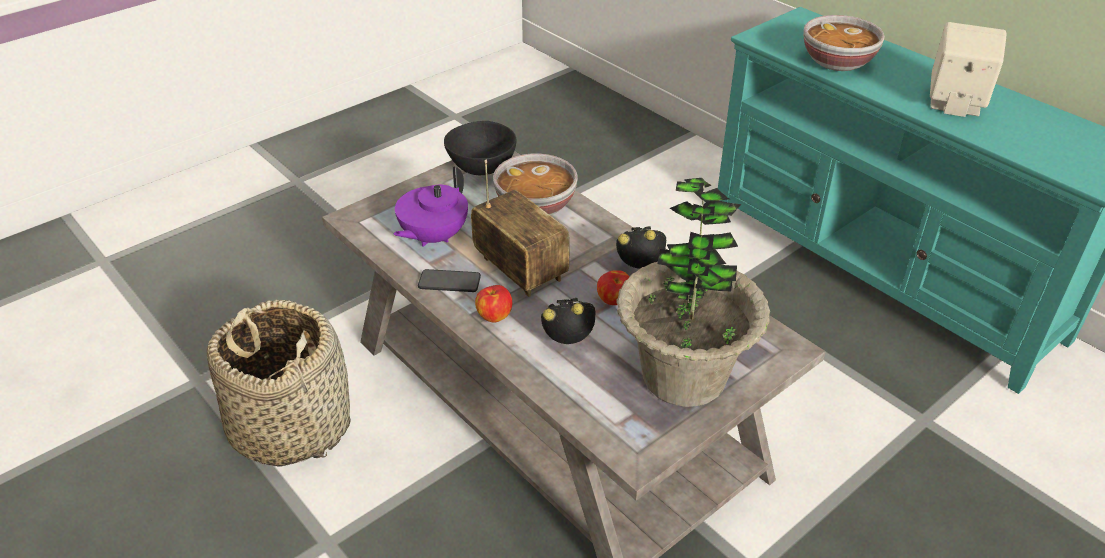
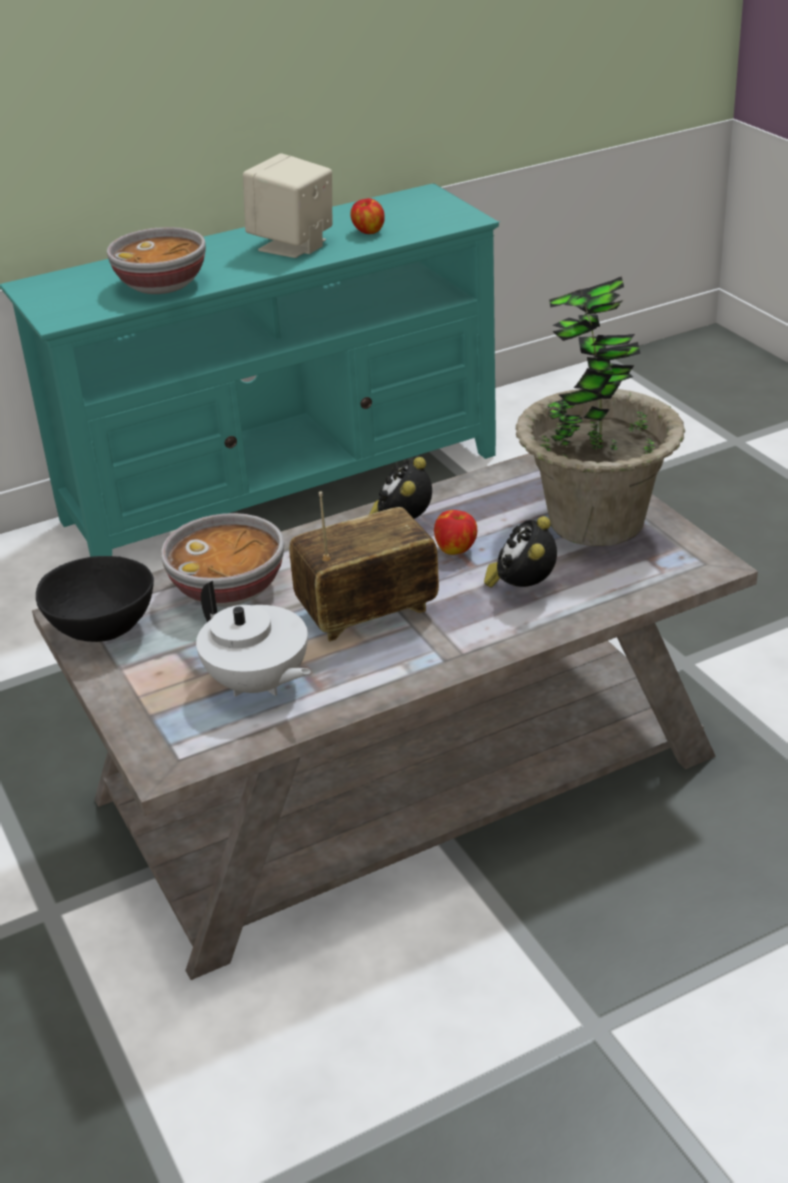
camera: 75 degrees left, 5 degrees down
(291, 426) = (353, 1074): basket -> none
(433, 237) = (258, 684): purple teapot -> white teapot
(449, 282) = (370, 674): phone -> none
(494, 316) = (455, 641): apple -> apple (368, 232)

